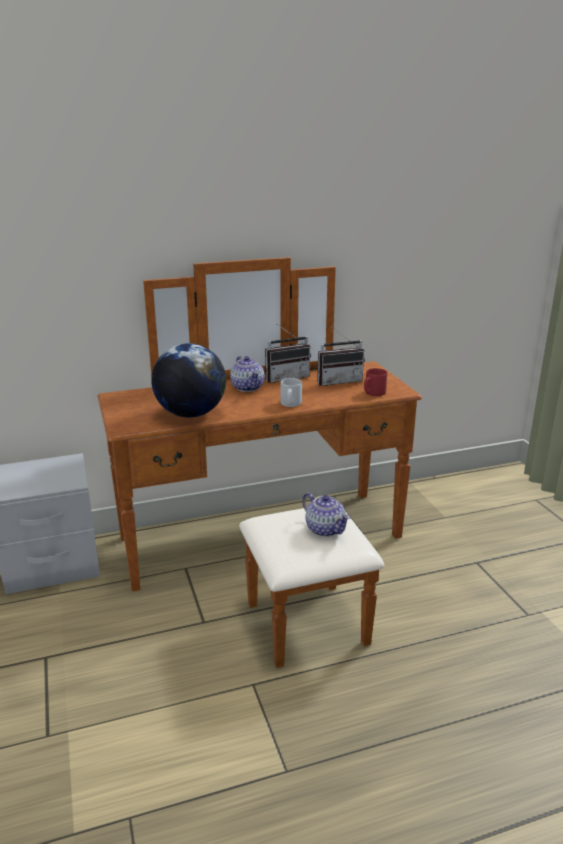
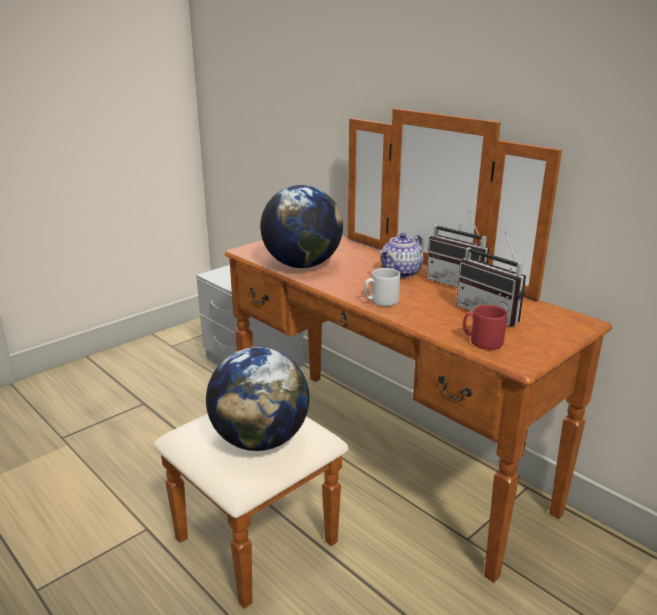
camera: 65 degrees right, 0 degrees up
(325, 529) = (260, 440): teapot -> globe

